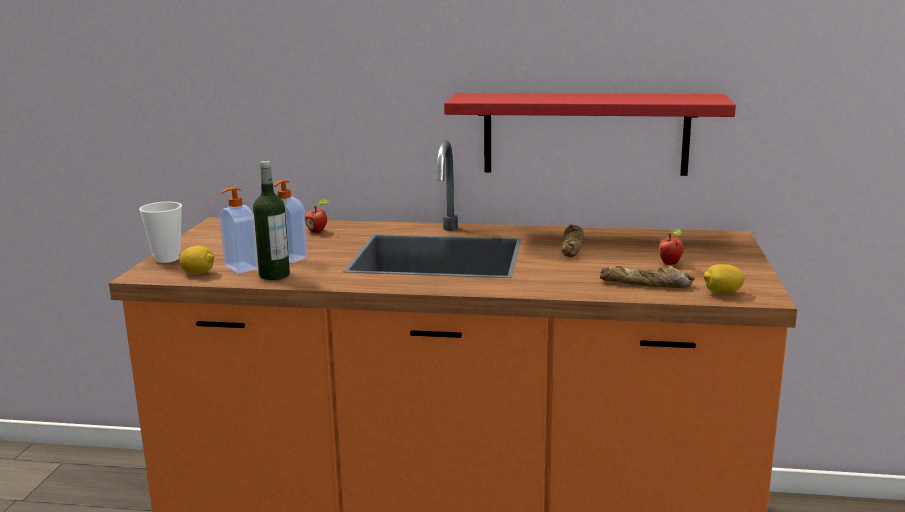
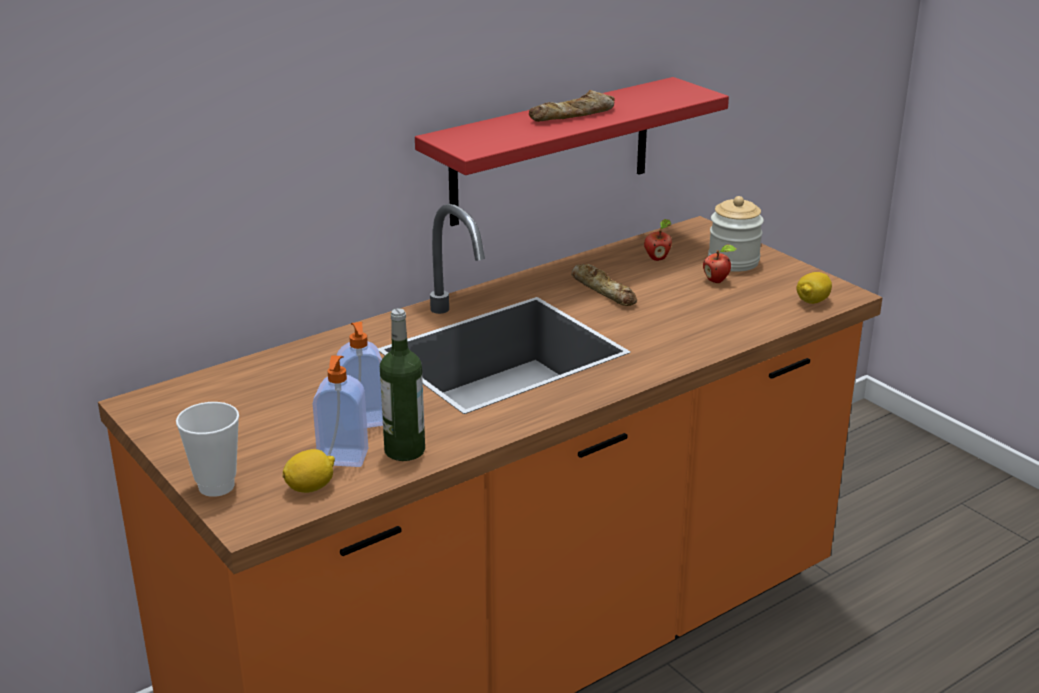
camera: 45 degrees left, 10 degrees up
(318, 231) = (305, 369): apple -> apple (657, 258)
(646, 284) = (745, 314): bread -> bread (573, 115)
(711, 258) = (733, 262): none -> jar

